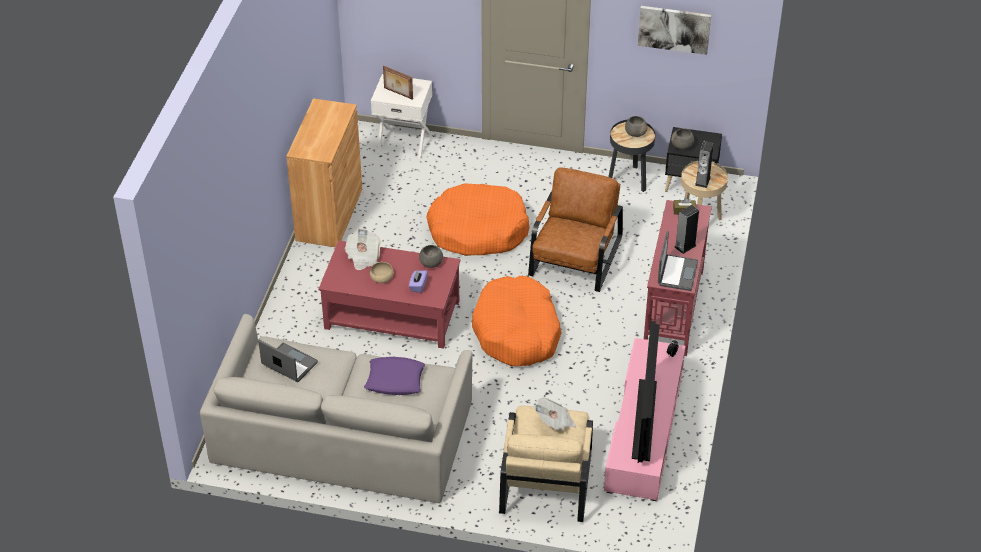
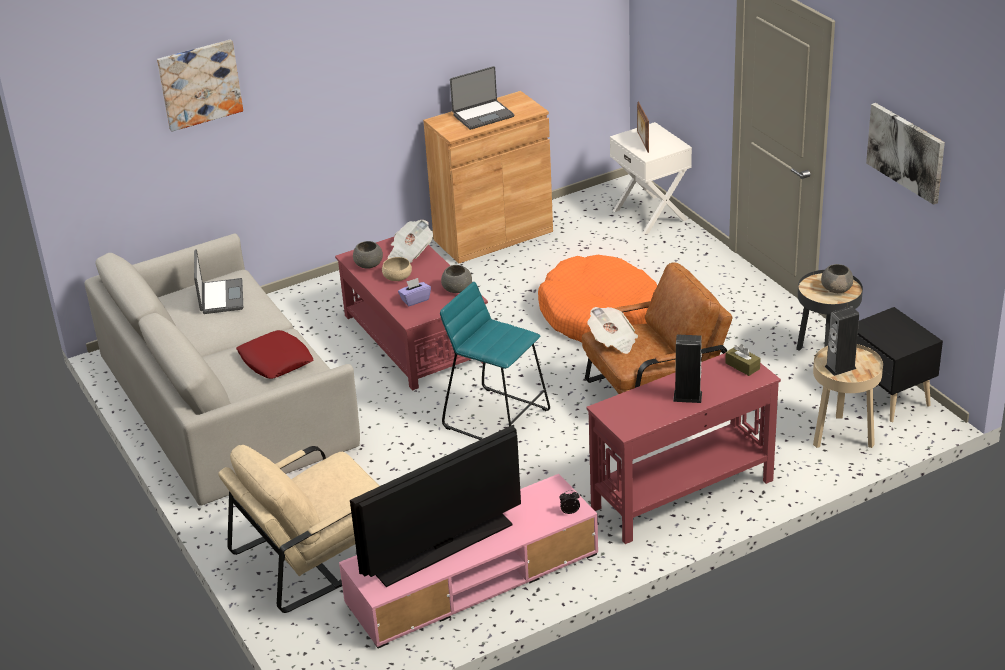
camera: 50 degrees right, 10 degrees down
(215, 215) = (199, 84): none -> picture
(394, 380) = (275, 361): purple pillow -> red pillow
(517, 332) = (497, 418): orange dog bed -> turquoise stool
(554, 422) = (343, 483): newspaper -> newspaper (613, 341)
(676, 273) = (636, 414): laptop -> laptop (482, 115)
(682, 146) = (875, 328): grey bowl -> grey bowl (368, 265)

